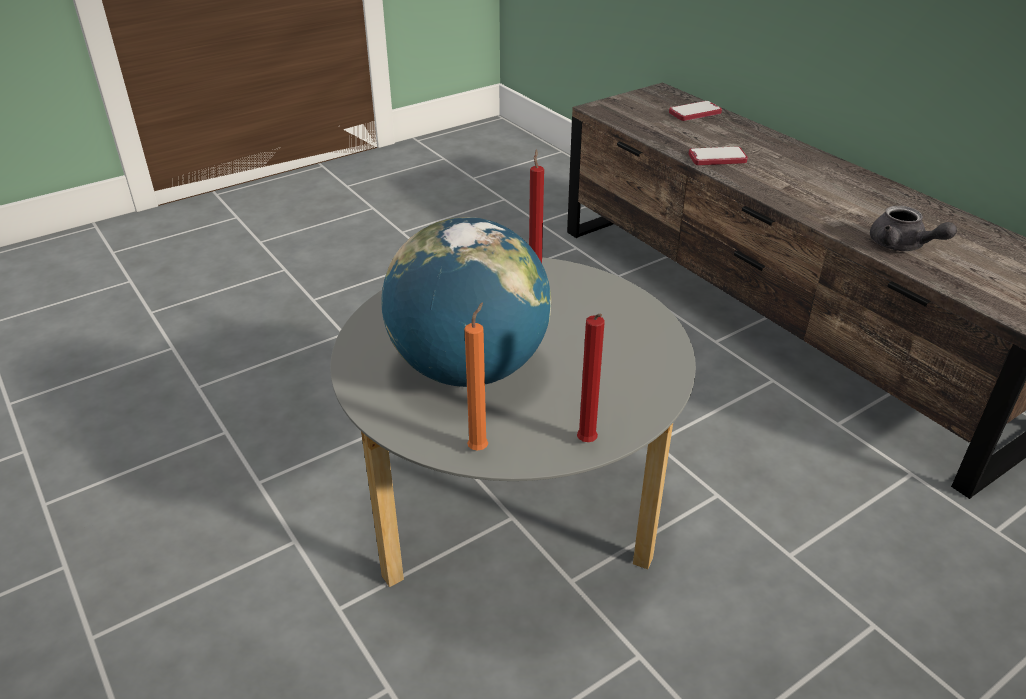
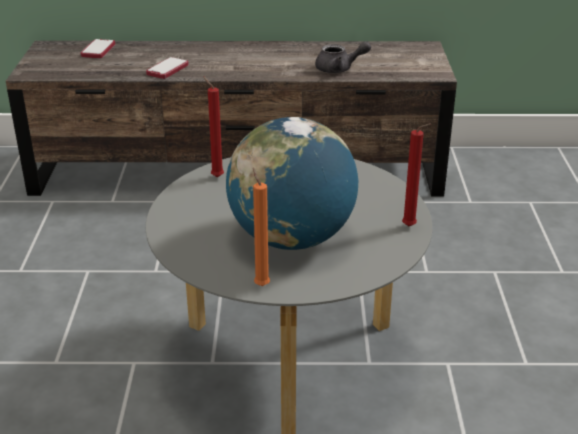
camera: 55 degrees left, 5 degrees down
(480, 447) = (376, 263): orange candle -> orange candle (261, 284)

